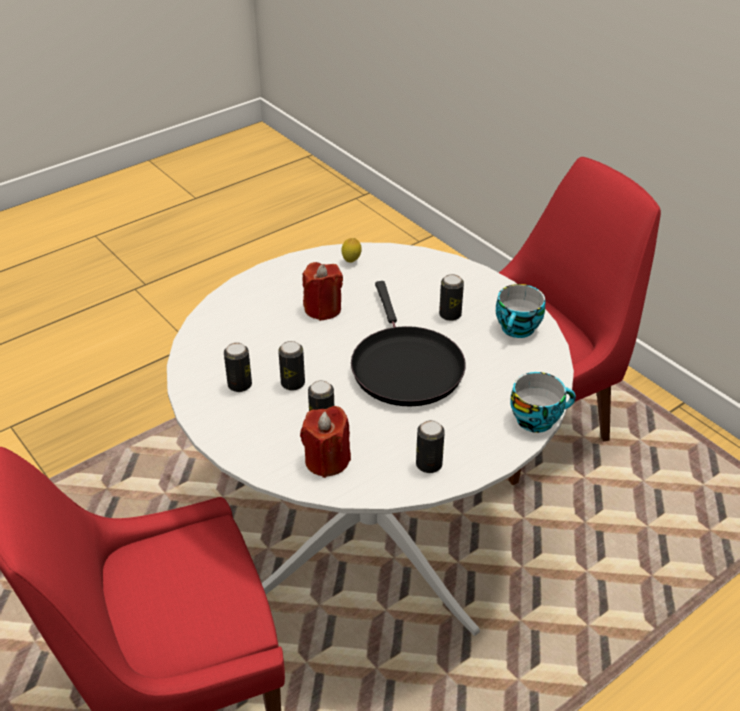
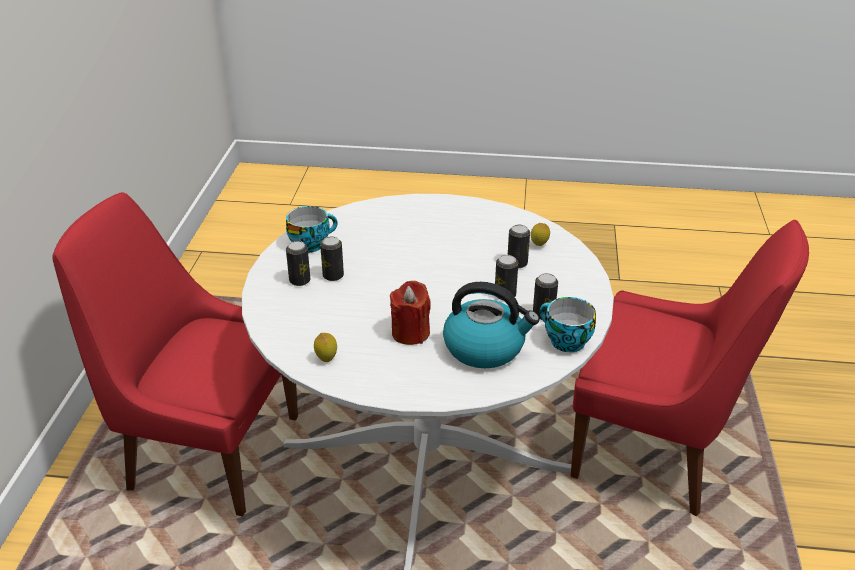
camera: 135 degrees left, 5 degrees down
(253, 330) = (485, 348): none -> kettle
(327, 460) = (539, 245): red candle -> lemon
(404, 366) = (417, 264): black frying pan -> none
(429, 465) = (484, 215): can -> can (300, 280)
(537, 418) = (391, 202): cup -> cup (564, 341)

